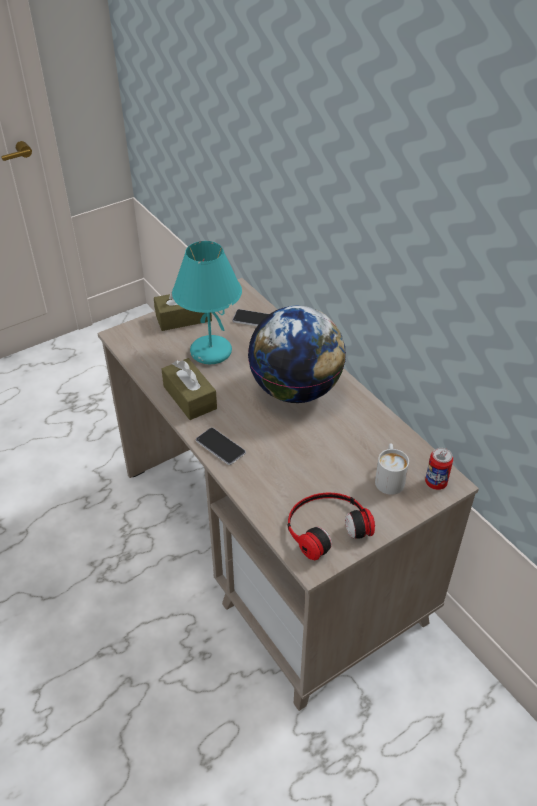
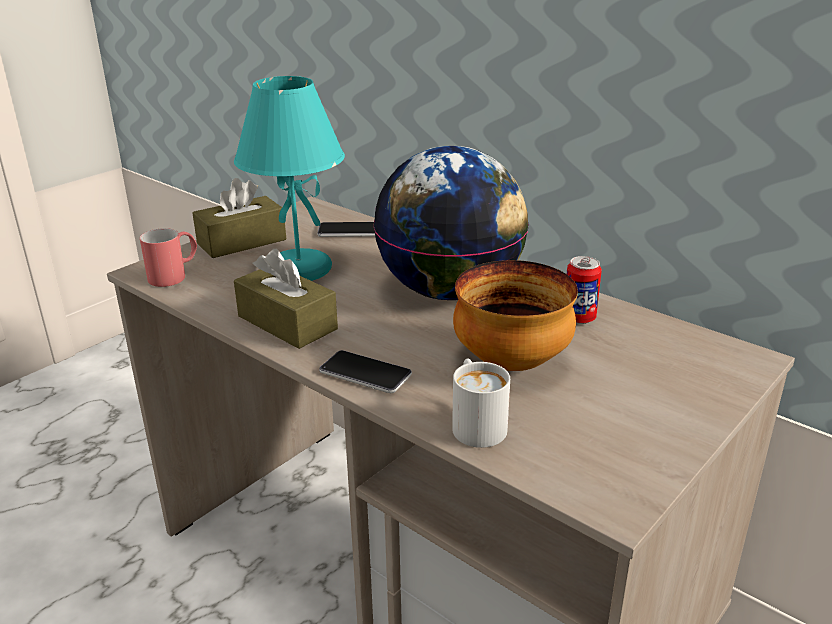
camera: 15 degrees left, 15 degrees down
(136, 342) = (175, 275): none -> red mug
(306, 456) = (512, 363): none -> bowl
(326, 526) = (601, 446): headphones -> none
(389, 477) = (657, 367): white mug -> white mug (475, 423)
(435, 483) = (729, 361): can -> can (579, 318)

